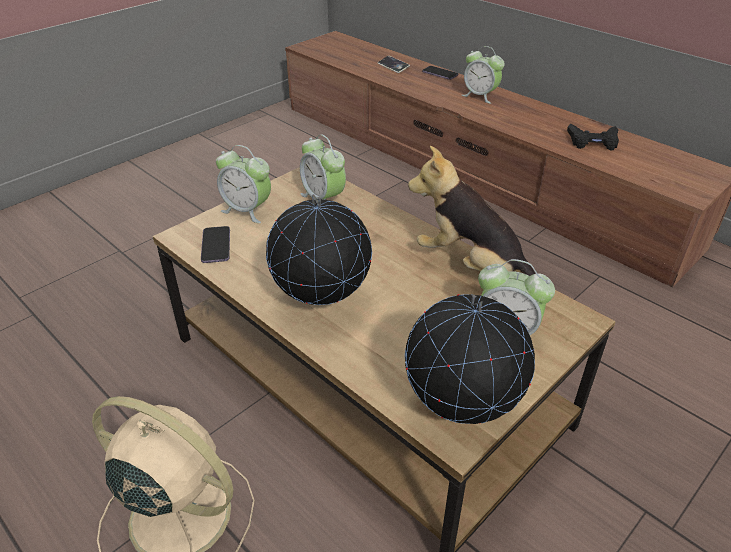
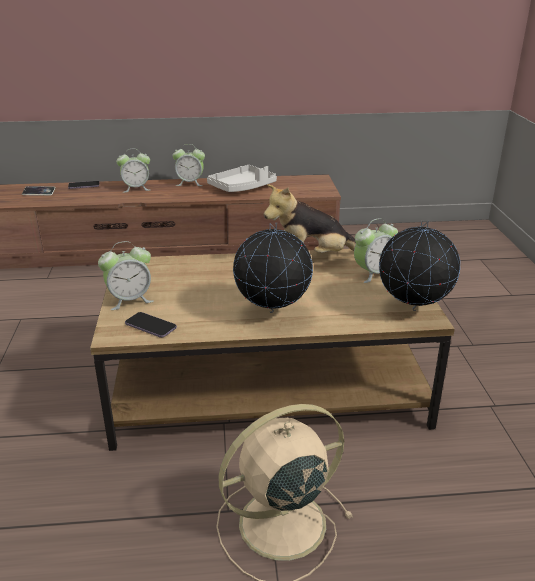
camera: 50 degrees left, 10 degrees down
(323, 199) = (167, 271): alarm clock -> alarm clock (190, 183)
(593, 141) = (242, 187): black game controller -> grey tray

